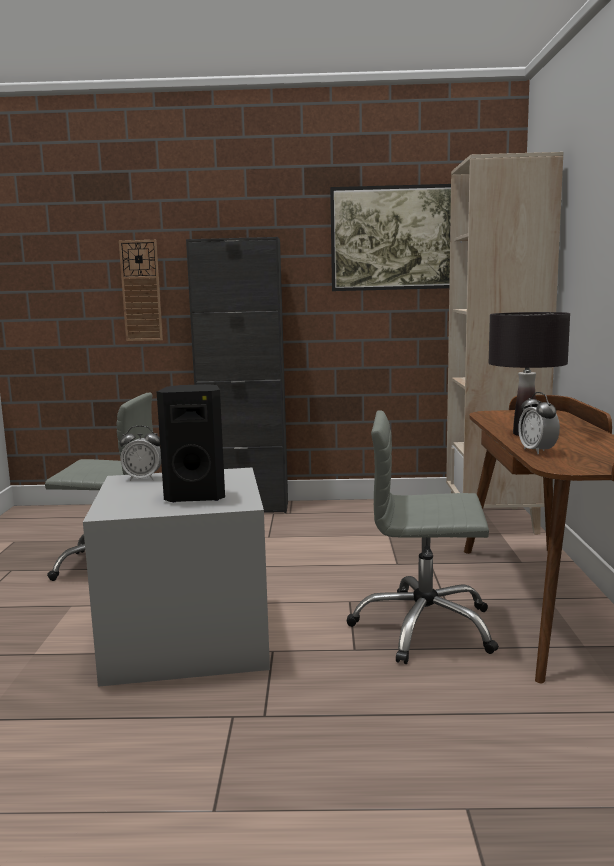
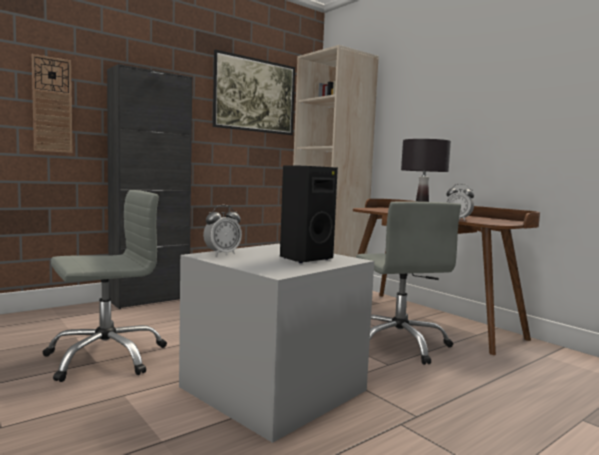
camera: 40 degrees left, 5 degrees down
(424, 628) = (399, 344): grey office chair -> grey office chair turned 75 degrees counterclockwise

